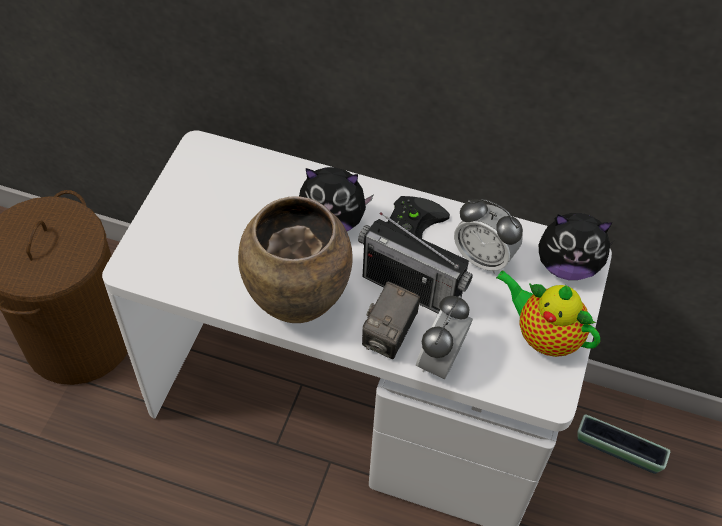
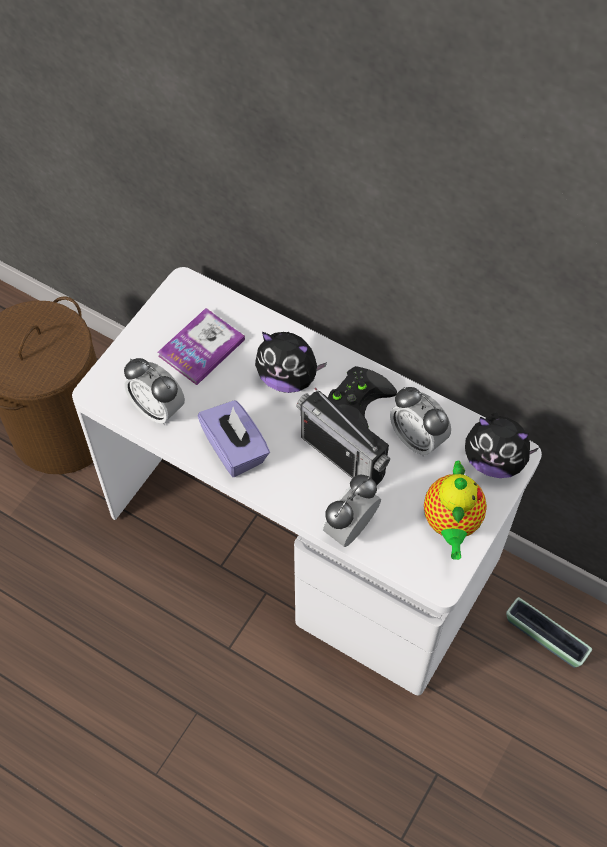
camera: 15 degrees right, 5 degrees up
(201, 275) = (157, 409): none -> alarm clock
(233, 206) = (201, 348): none -> book
(296, 301) = (235, 449): brown vase -> purple tissue box
(389, 336) = (310, 497): camera -> none
(544, 335) = (451, 523): teapot -> teapot turned 135 degrees counterclockwise

